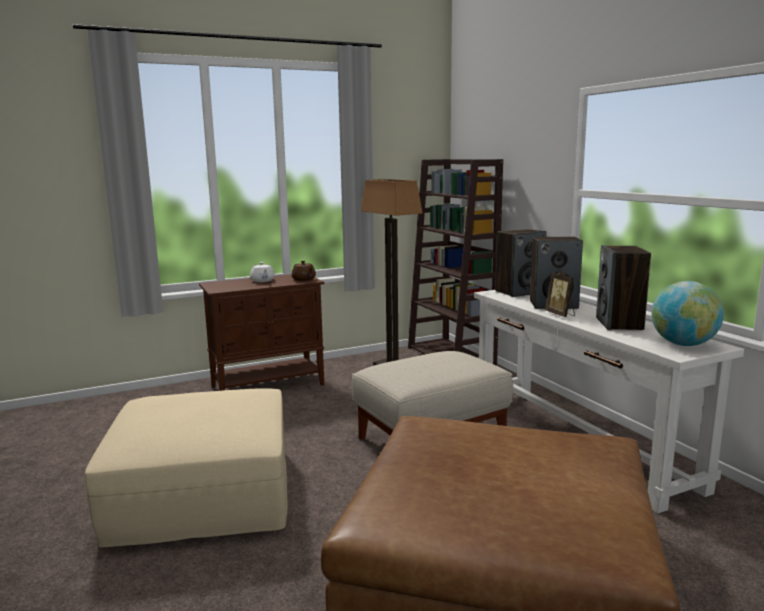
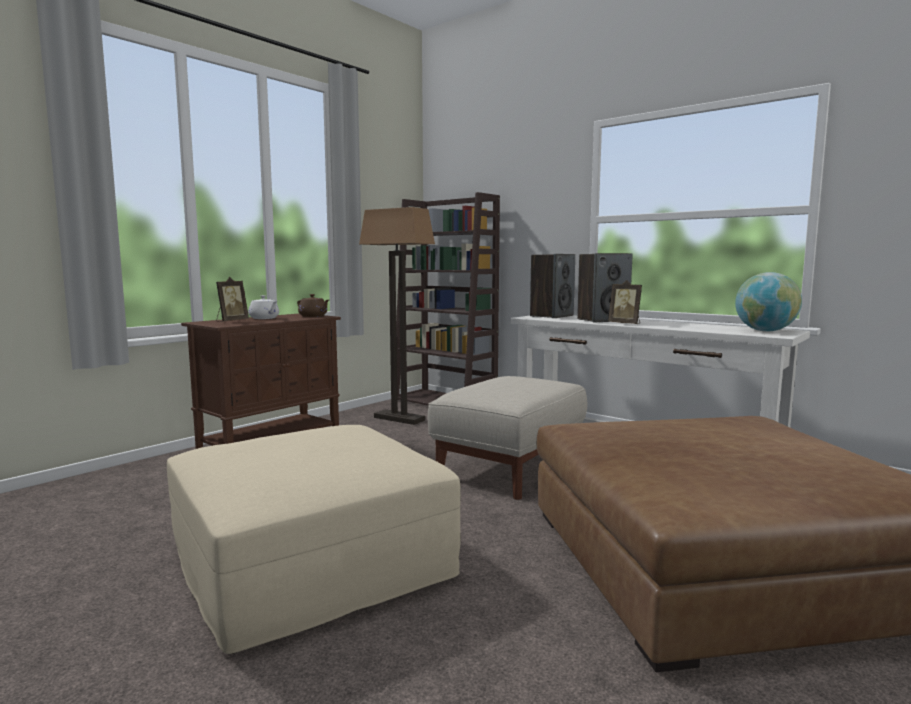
camera: 25 degrees left, 5 degrees down
(232, 284) = (231, 321): none -> picture frame
(619, 324) = (686, 325): speaker -> none

